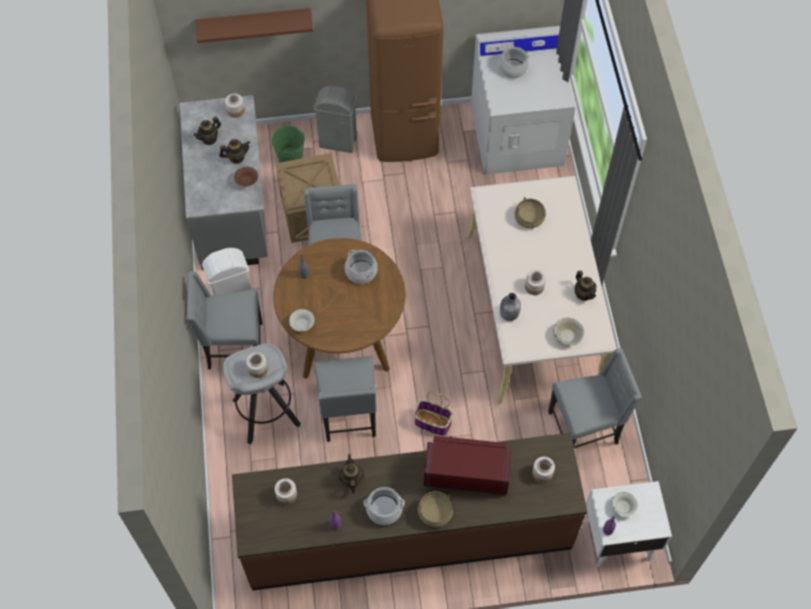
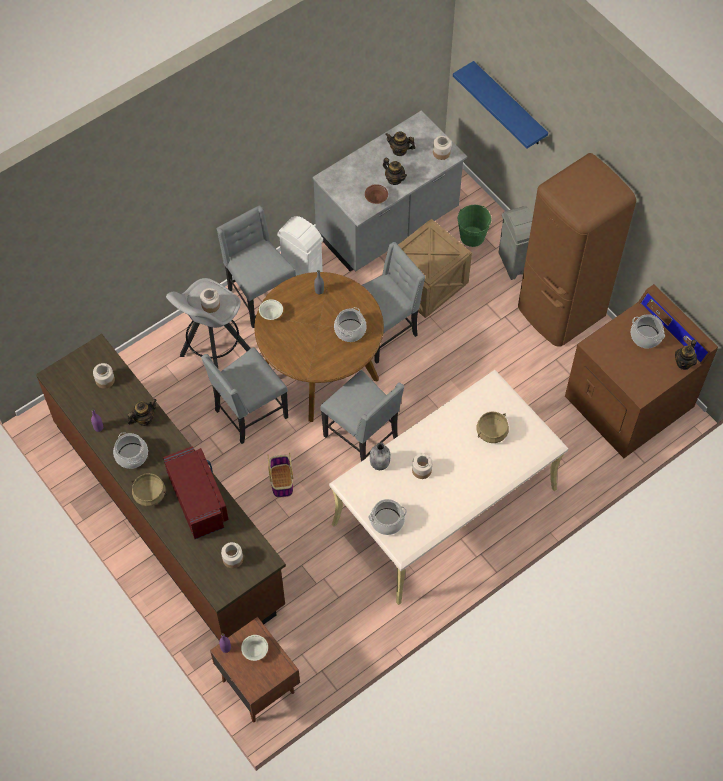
camera: 60 degrees right, 0 degrees up
(254, 23) = (509, 105): brown shelf -> blue shelf
(517, 135) = (629, 402): white washing machine -> brown washing machine
(567, 336) = (387, 521): beige bowl -> cooking pot
(583, 294) = (441, 514): teapot -> teapot (684, 363)
(584, 428) = (351, 607): grey chair -> grey chair (362, 437)
(617, 539) = (258, 685): white nightstand -> brown nightstand

